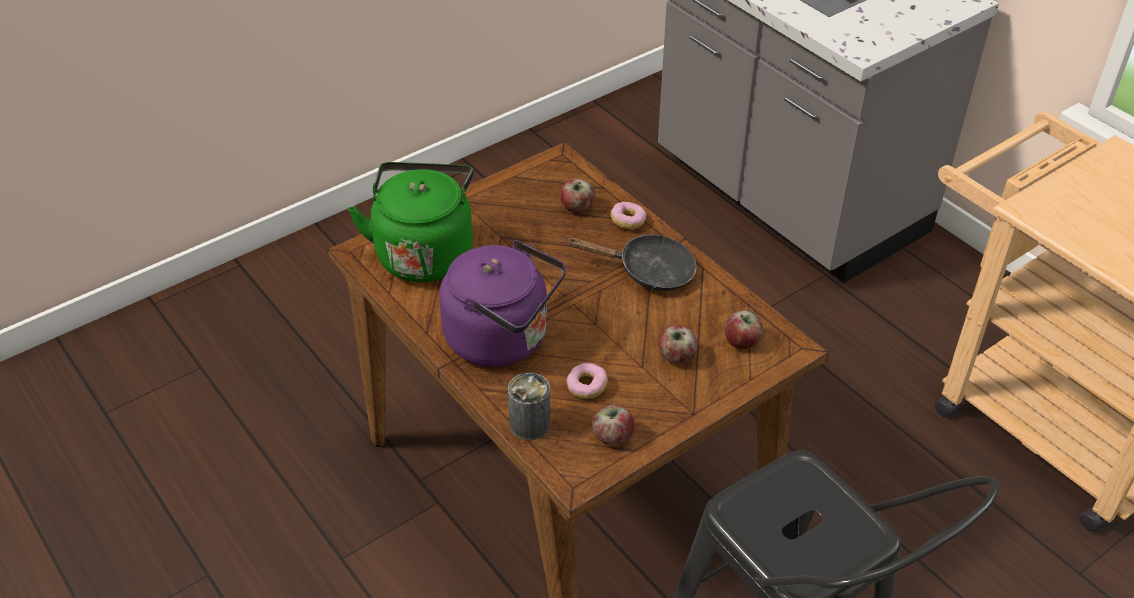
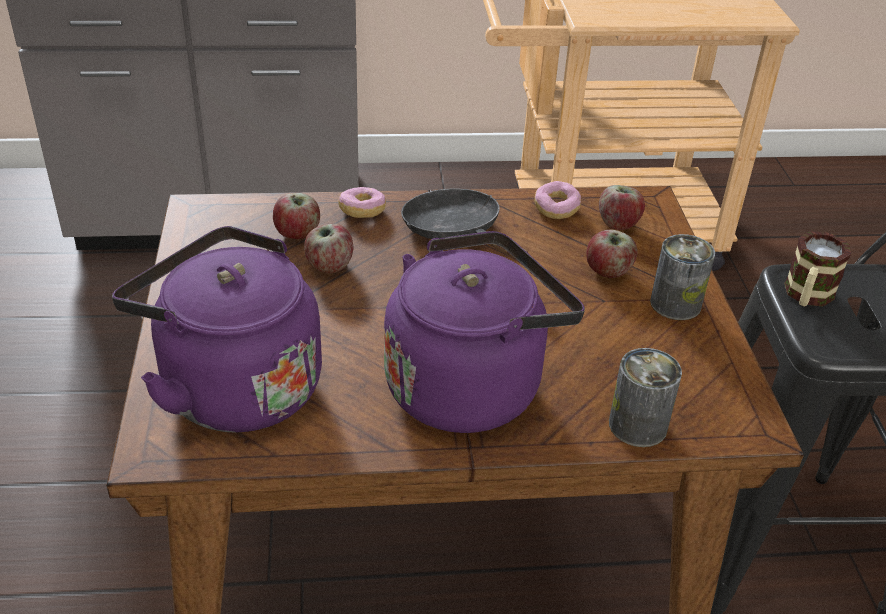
camera: 60 degrees left, 5 degrees down
(424, 252) = (233, 386): green kettle -> purple kettle
(587, 387) = (607, 353): donut -> donut (556, 209)
(612, 437) = (701, 368): apple -> apple (329, 266)
(648, 271) = (457, 233): black frying pan -> black frying pan turned 75 degrees counterclockwise
(672, 402) = (675, 304): none -> can
(784, 483) = (806, 297): none -> mug

